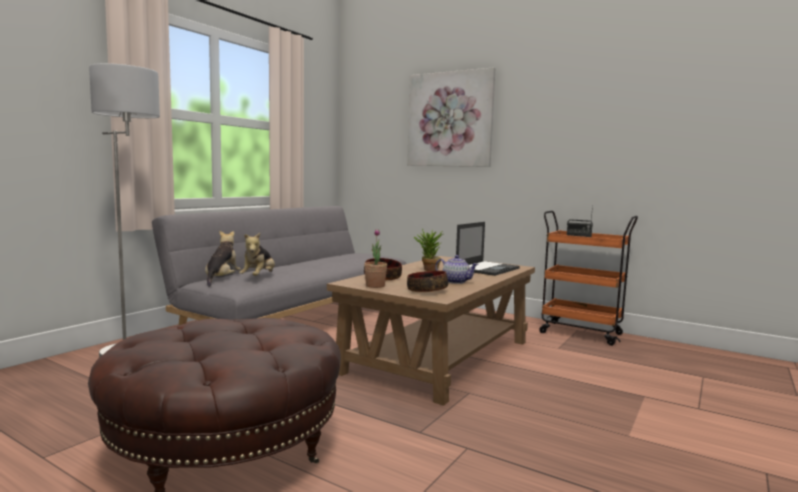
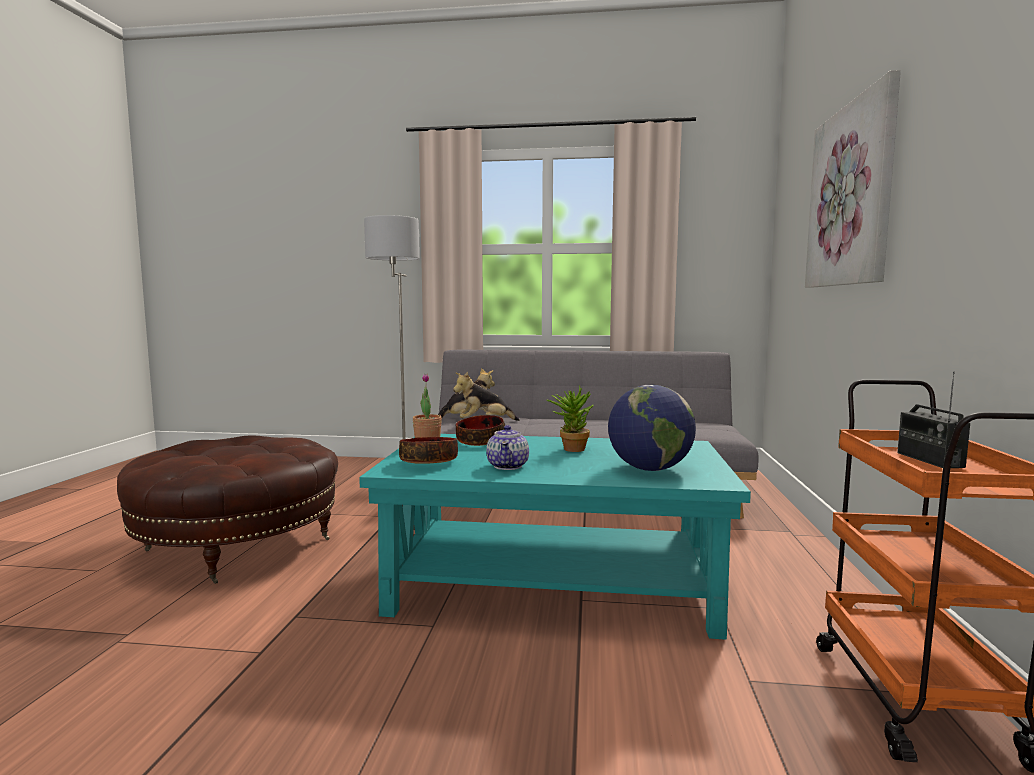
camera: 65 degrees right, 0 degrees up
(439, 356) = (554, 582): brown coffee table -> turquoise coffee table
(487, 269) = (649, 469): laptop -> globe

